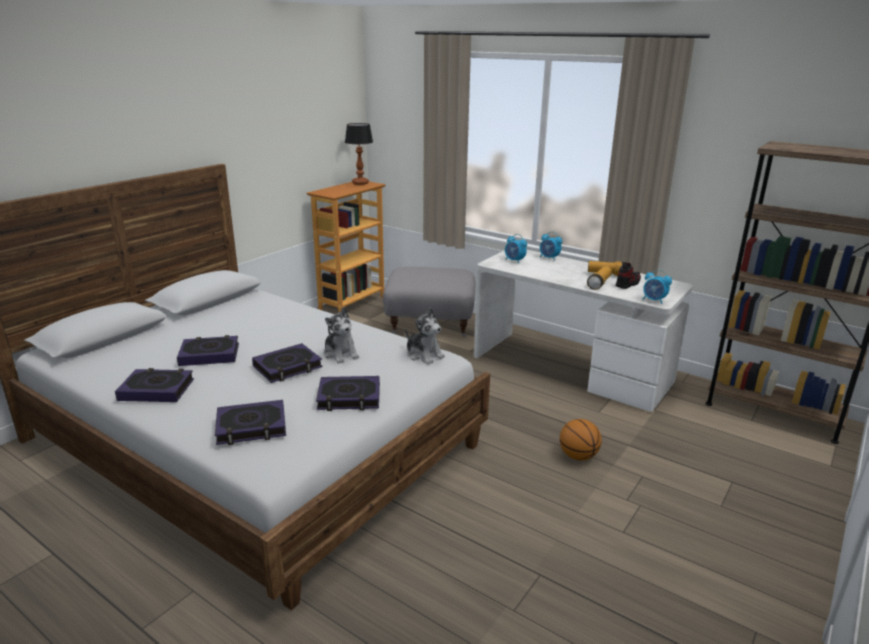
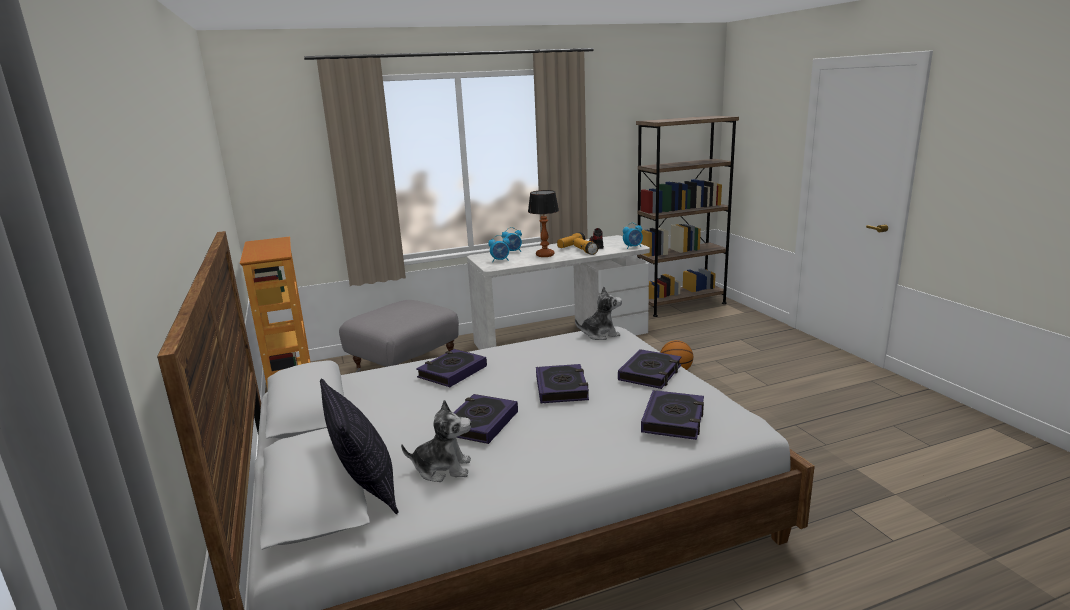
camera: 55 degrees left, 5 degrees down
(109, 348) = (366, 488): none -> pillow
(156, 390) = (534, 464): book -> book (452, 372)
(341, 354) = (558, 363): plush toy -> plush toy (443, 468)
(360, 183) = (262, 242): table lamp -> table lamp (545, 255)

